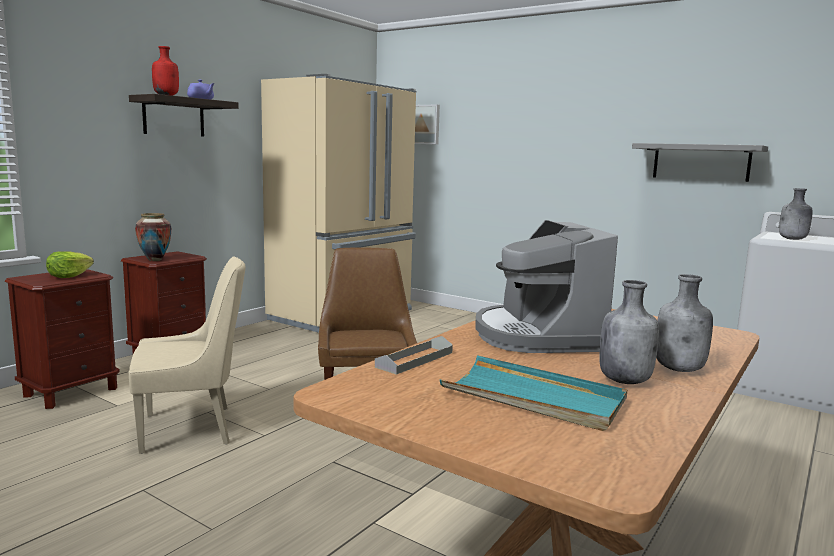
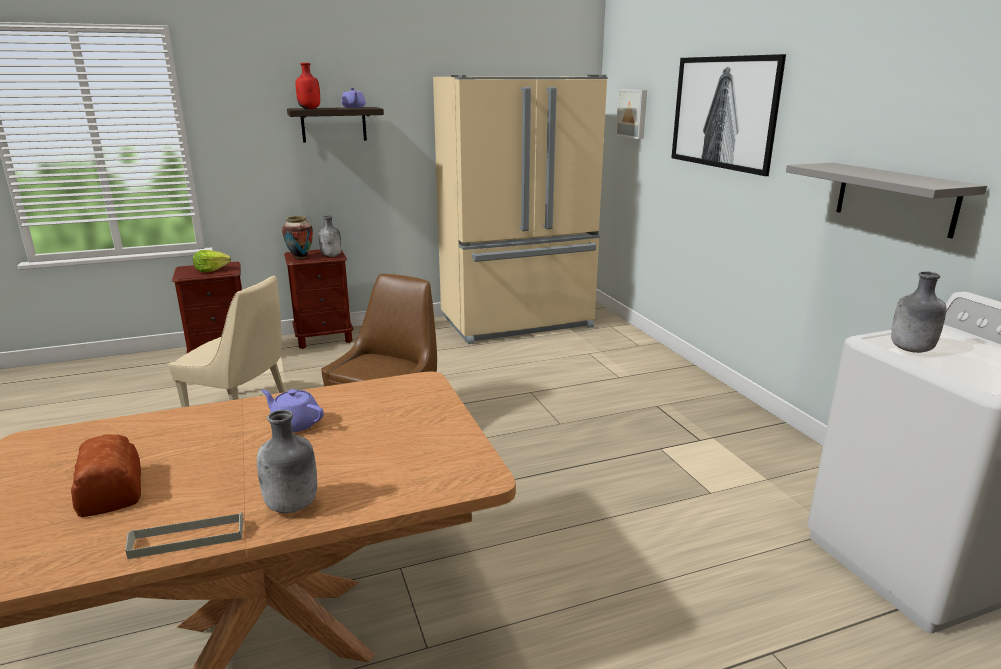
camera: 35 degrees right, 10 degrees up
(415, 360) = (144, 424): grey tray -> grey tray (188, 539)
(531, 117) = (723, 112): none -> picture
(533, 398) = (108, 492): turquoise tray -> bread
(537, 336) = (295, 424): coffee machine -> purple teapot
(625, 380) = (214, 501): grey bottle -> grey bottle (332, 256)

